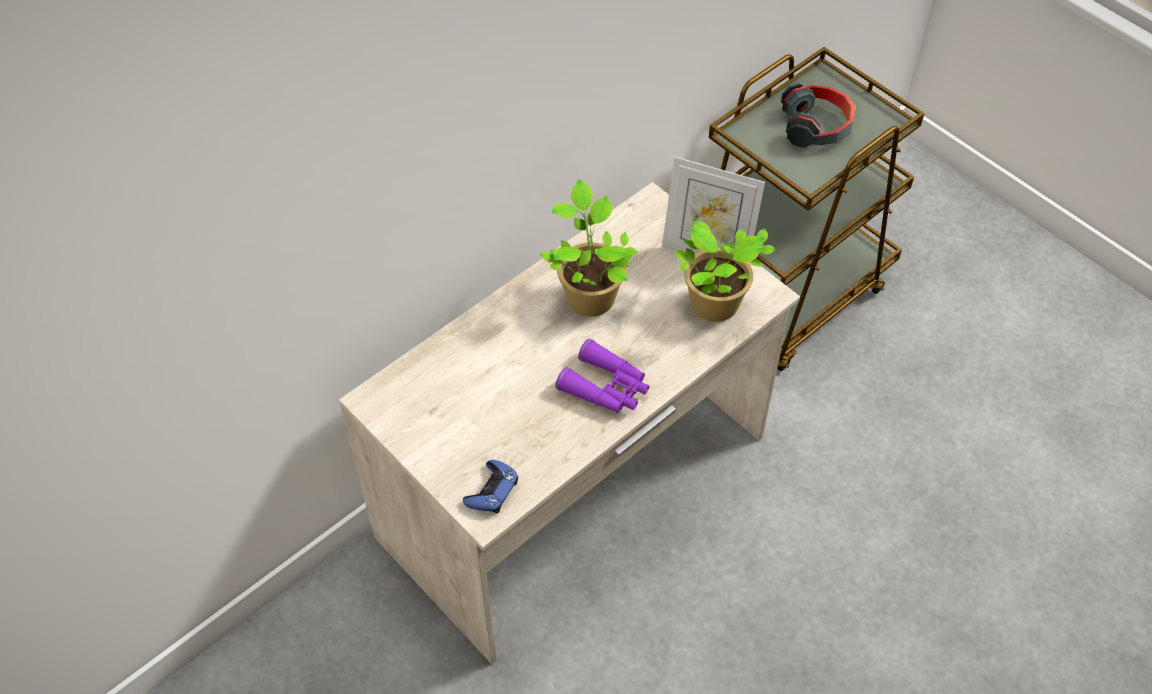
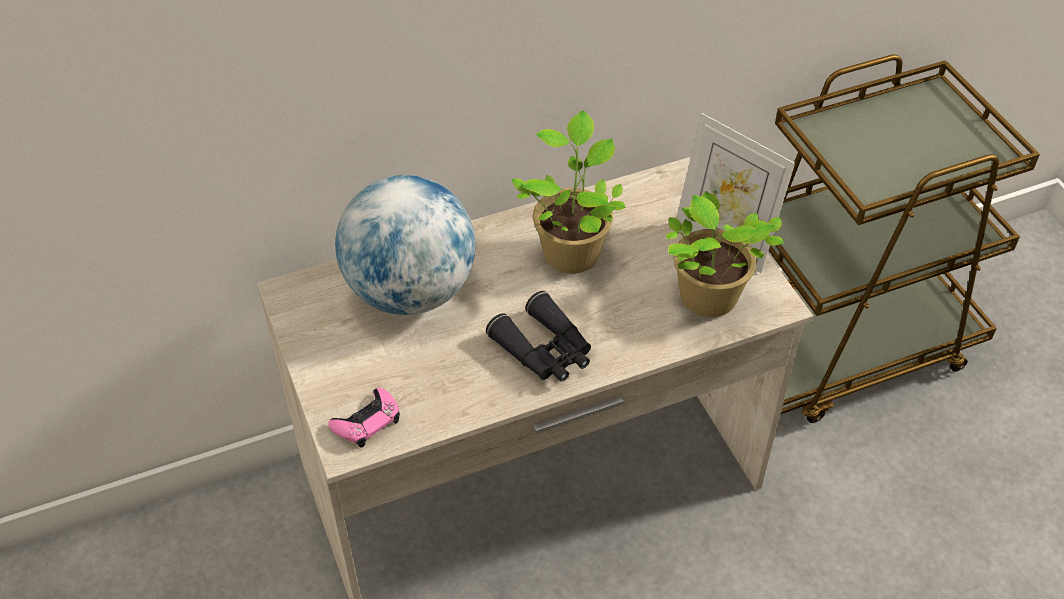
camera: 20 degrees right, 5 degrees down
(474, 369) = (410, 291): none -> globe
(492, 491) = (367, 422): blue game controller -> pink game controller
(606, 387) = (545, 350): purple binoculars -> black binoculars
(817, 126) = (905, 141): headphones -> none

